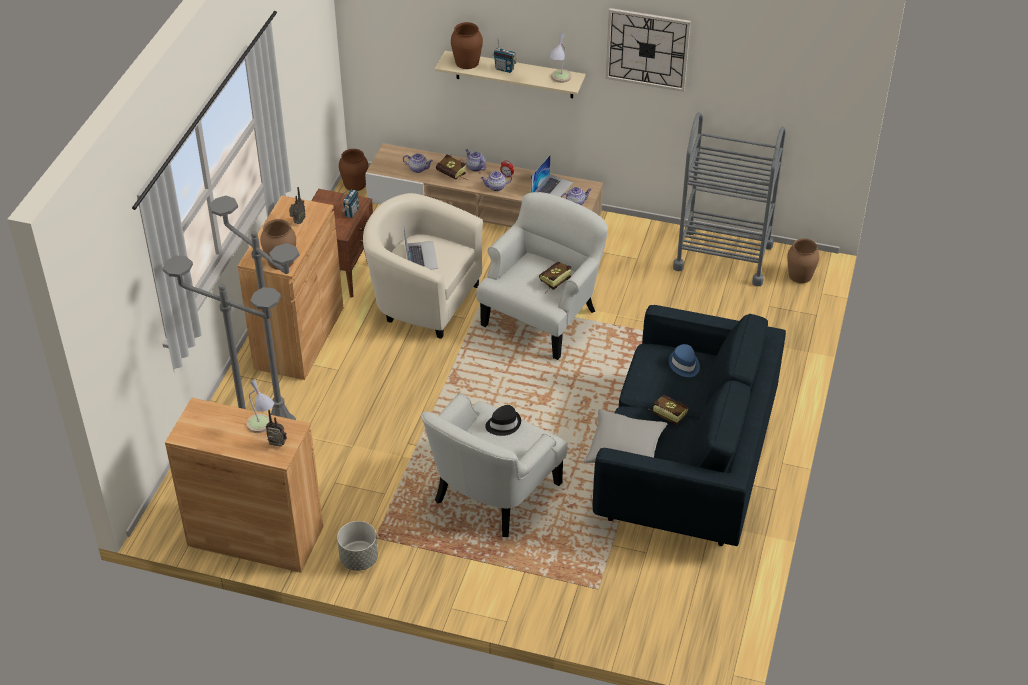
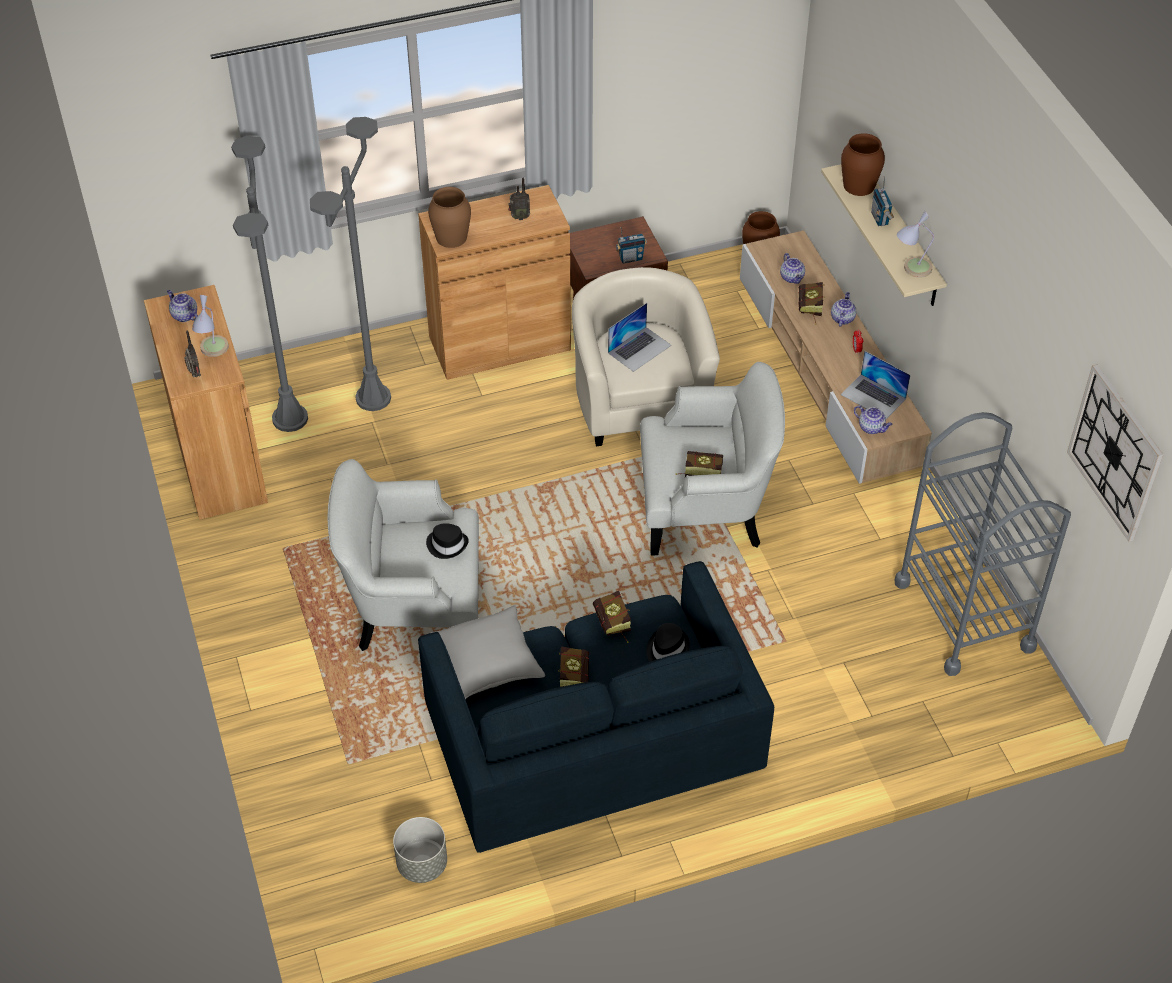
camera: 55 degrees right, 5 degrees up
(359, 559) = (246, 552): grey planter -> grey planter (422, 864)
(496, 187) = (827, 351): teapot -> teapot (184, 315)
(552, 189) = (873, 396): laptop -> laptop turned 45 degrees clockwise
(645, 378) = (613, 626): none -> book
(647, 49) = (995, 298): wall clock -> wall clock (1115, 452)
(684, 365) = (666, 649): blue hat -> black hat
(800, 275) = (1008, 706): brown vase -> none

